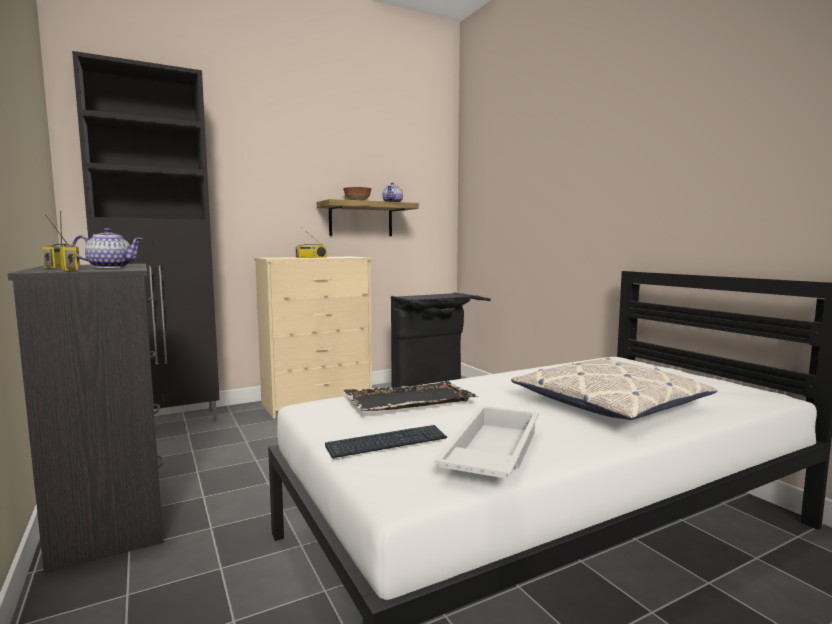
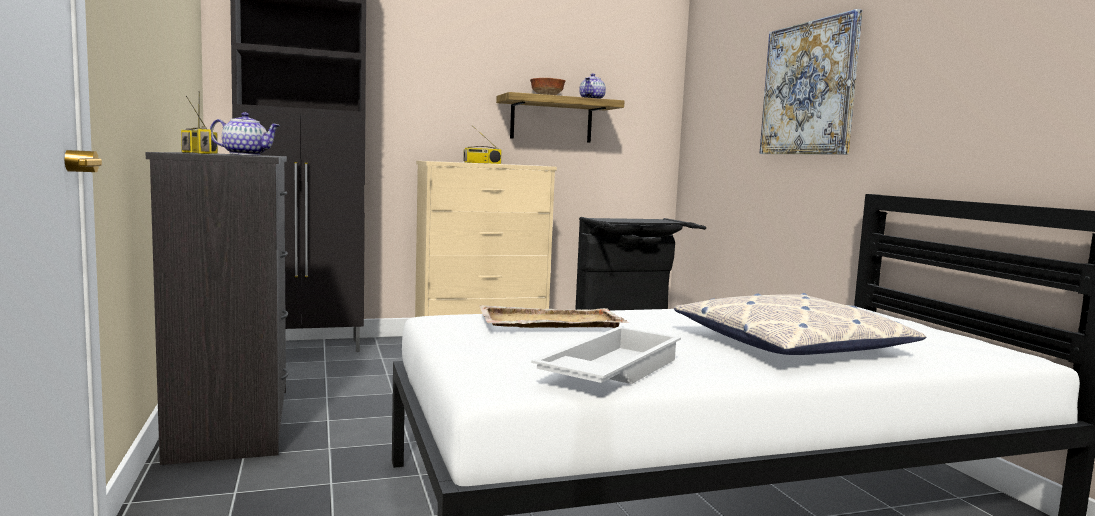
camera: 10 degrees right, 0 degrees up
(387, 443) = (502, 353): keyboard -> none
(408, 400) = (549, 322): black tray -> beige tray
(566, 191) = (809, 89): none -> picture

